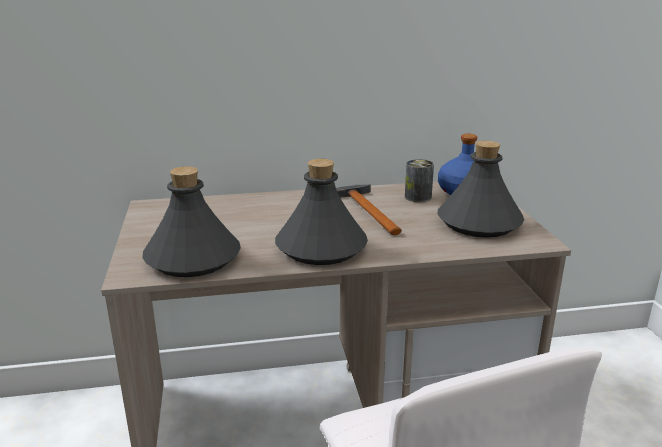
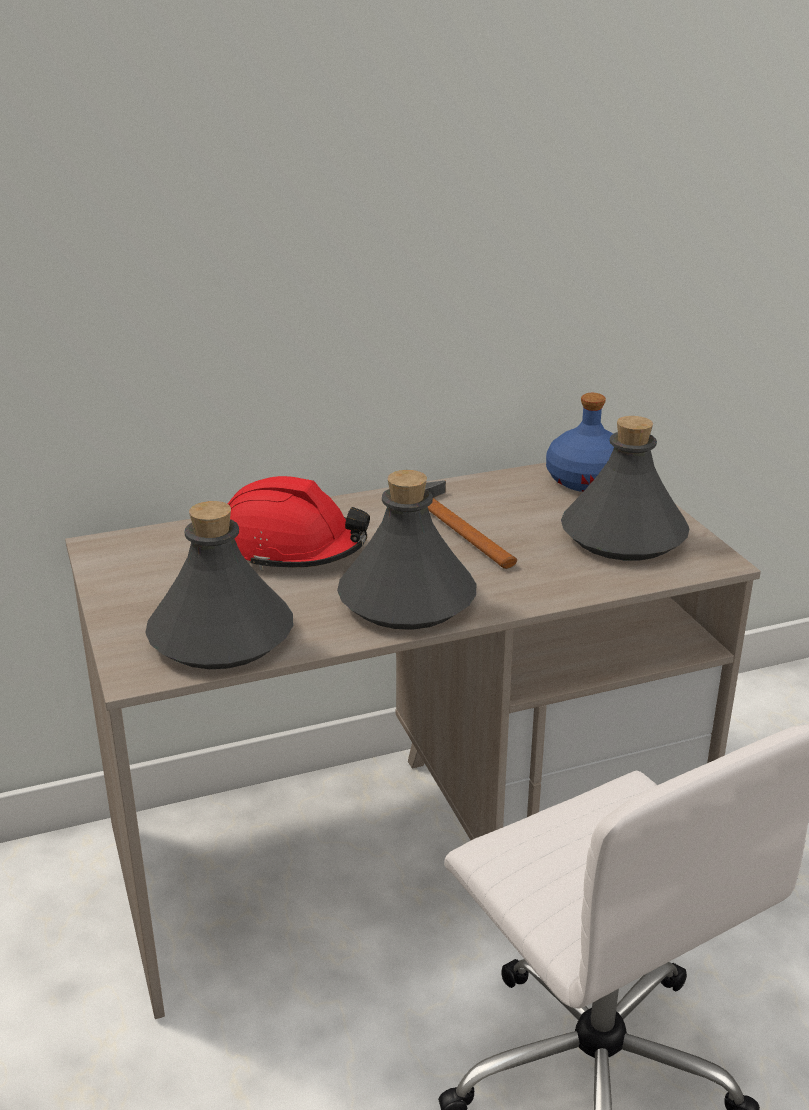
camera: 10 degrees left, 5 degrees up
(262, 214) = (292, 548): none -> red hard hat
(418, 197) = (520, 496): can -> none

